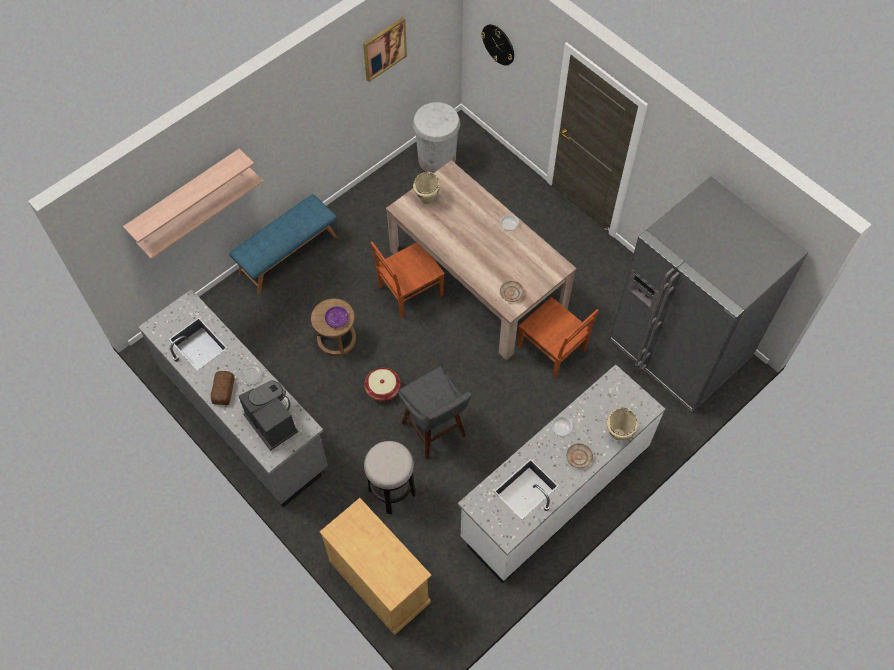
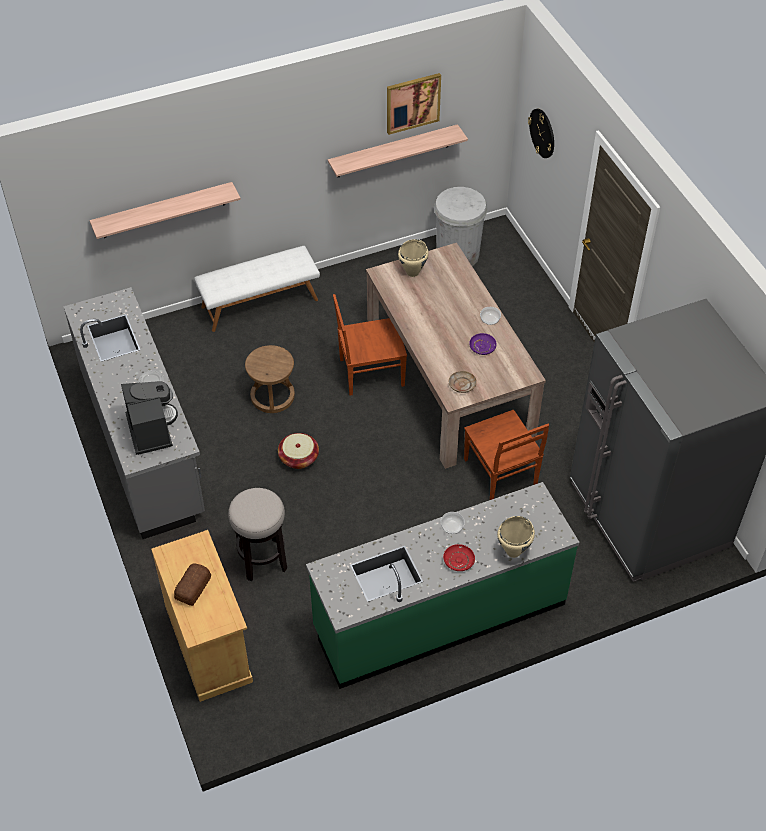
camera: 20 degrees right, 10 degrees down
(185, 194) = (153, 185): shelf -> shelf (393, 151)
(223, 391) = (116, 387): bread -> bread (192, 588)
(288, 254) = (259, 303): blue bench -> white bench
(337, 319) = (272, 366): purple plate -> purple plate (482, 347)
(435, 432) = (335, 516): grey stool -> none
(554, 492) = (439, 616): white counter -> green counter
(578, 457) = (458, 560): beige plate -> red plate

